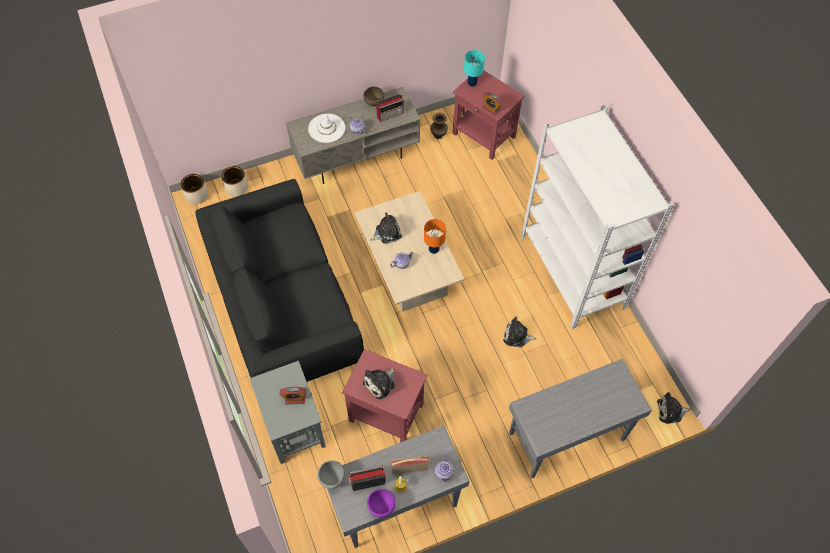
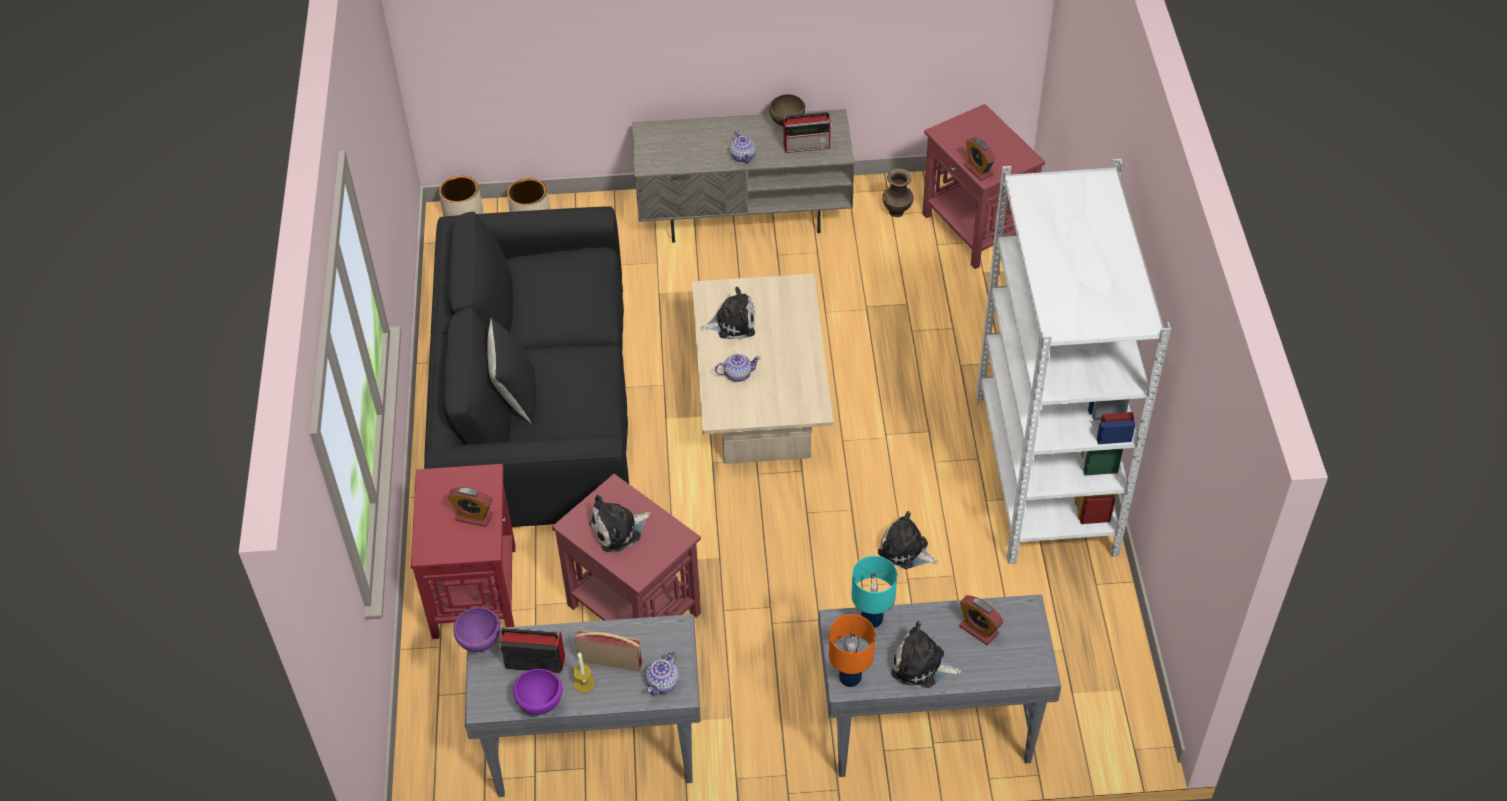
camera: 20 degrees right, 10 degrees down
(283, 310) = (516, 396): none -> black pillow
(294, 427) = (475, 591): grey side table -> red side table
(326, 128) = (693, 144): white hat -> none
(332, 479) = (480, 643): grey bowl -> purple bowl
(434, 249) = (801, 365): orange table lamp -> orange table lamp (851, 677)
(472, 83) = (963, 125): turquoise table lamp -> turquoise table lamp (873, 620)
(598, 389) = (978, 630): none -> alarm clock
(670, 411) = (1135, 740): plush toy -> plush toy (921, 666)

